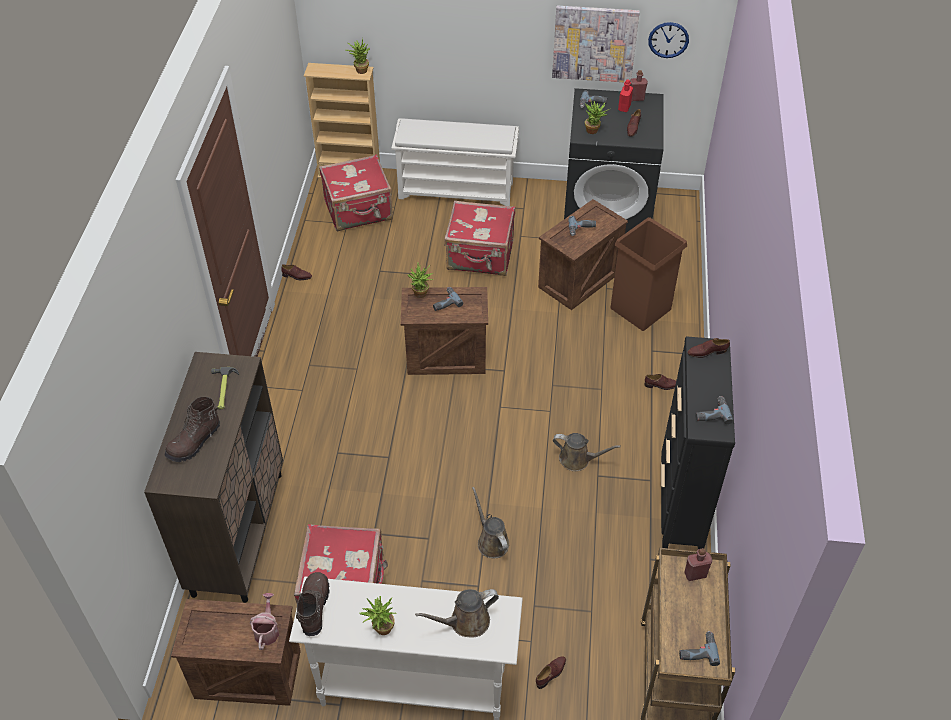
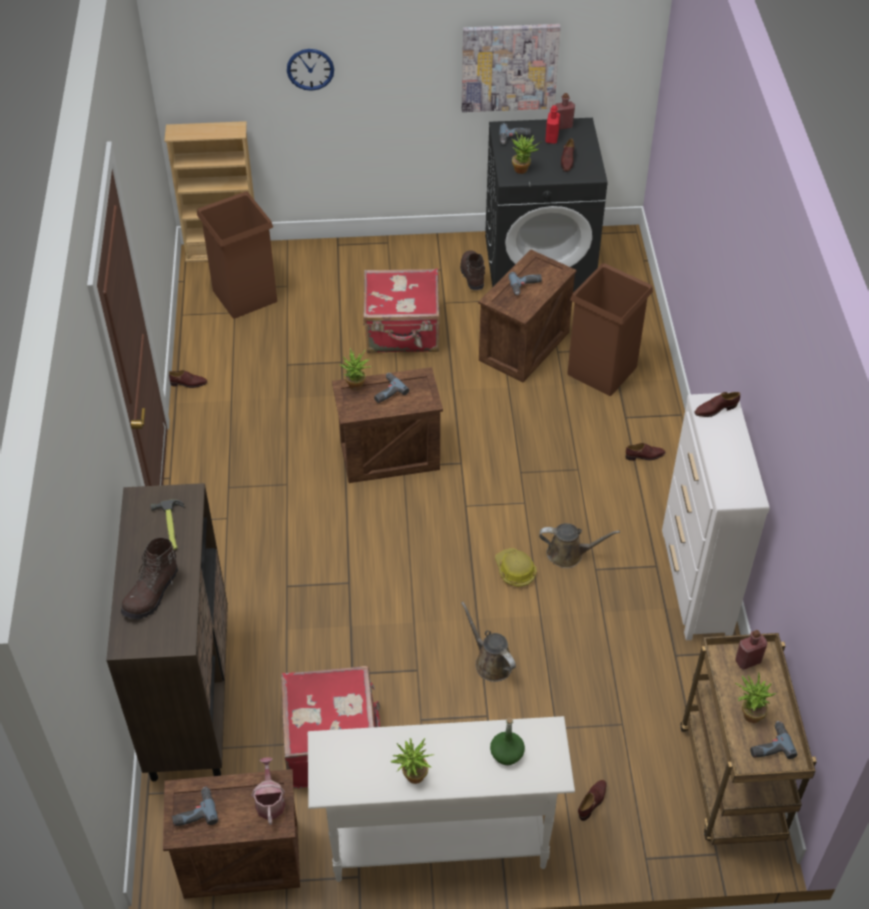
camera: 10 degrees left, 0 degrees up
(314, 607) = (328, 764): brown boot -> brown boot (472, 275)
(359, 211) = (245, 295): red suitcase -> brown trash can
(360, 70) = (231, 126): potted plant -> potted plant (748, 714)
(457, 189) = (357, 256): white shoe rack -> none
(465, 622) = (507, 754): brown watering can -> green bottle
(529, 467) = (515, 571): none -> hard hat
(668, 40) = (595, 54): wall clock -> wall clock (310, 69)
(681, 500) = (695, 583): black dresser -> white dresser
(711, 413) = (736, 477): power drill -> power drill (194, 811)

